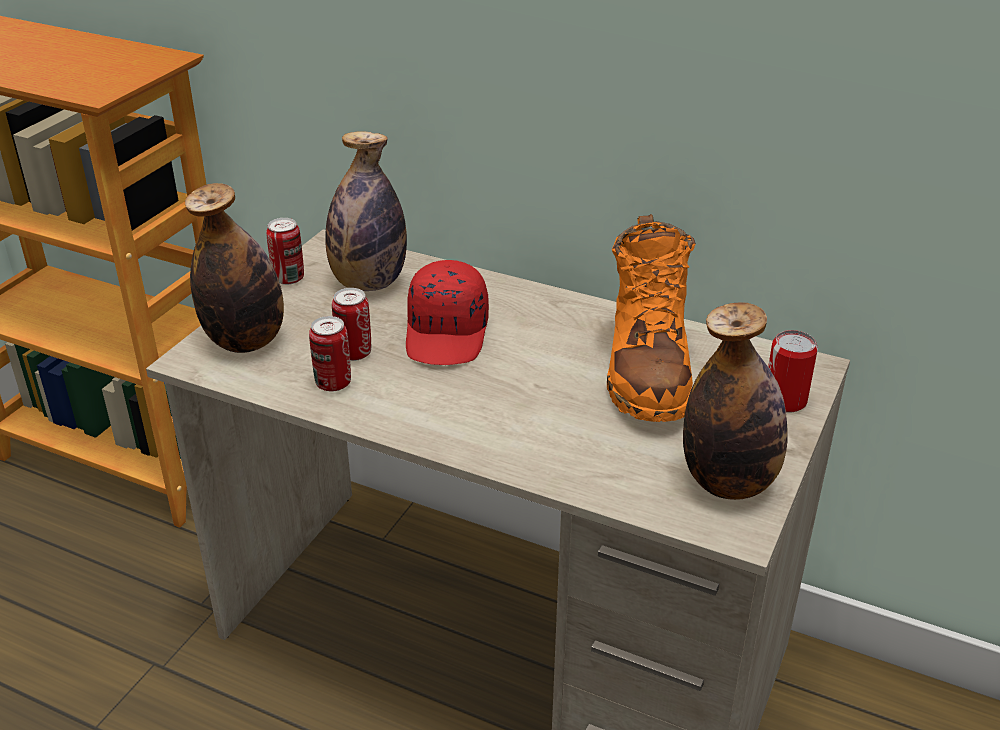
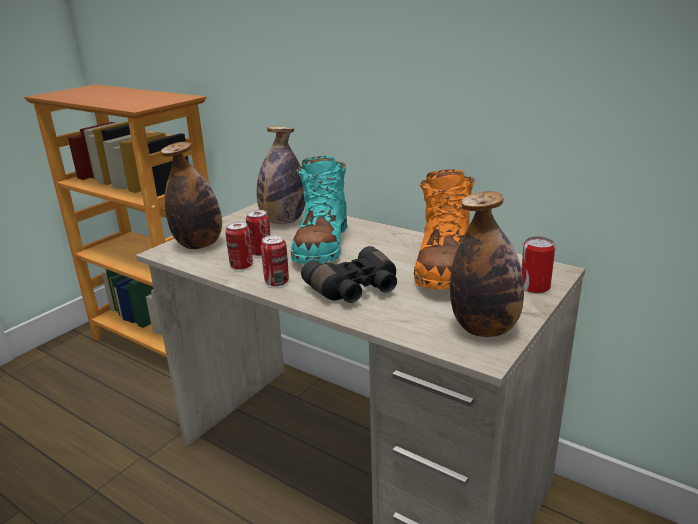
camera: 10 degrees right, 10 degrees down
(288, 278) = (237, 218): can -> can (277, 282)
(448, 333) = (321, 245): red cap -> turquoise boot
(526, 422) = (355, 290): none -> black binoculars

